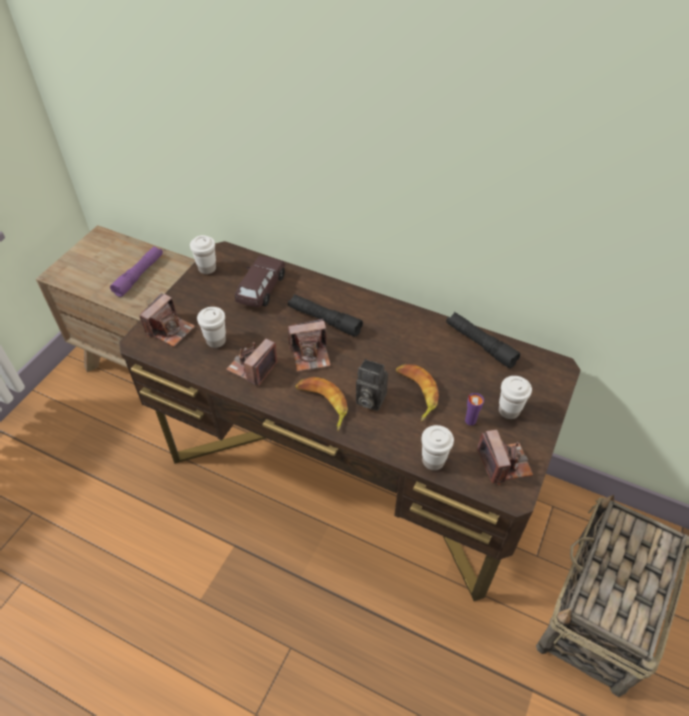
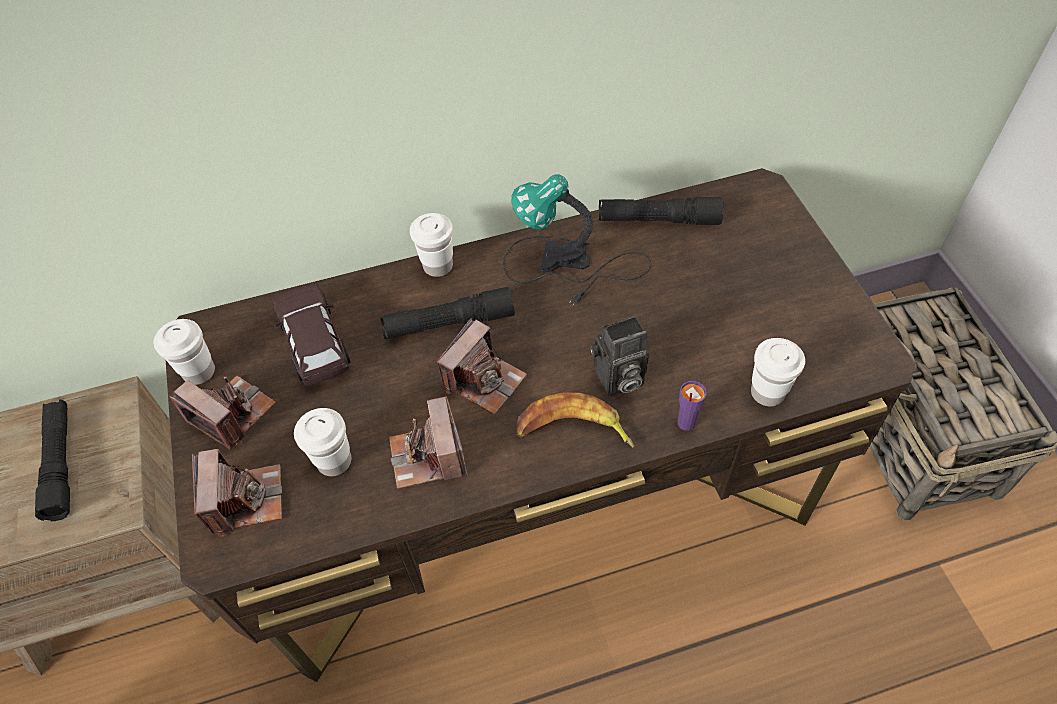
camera: 40 degrees left, 5 degrees up
(139, 275) = (61, 464): purple flashlight -> black flashlight
(409, 334) = (570, 265): none -> table lamp
(416, 393) = (659, 329): banana -> none
(470, 420) = (748, 315): purple cup -> purple cup (685, 423)
(504, 463) = (833, 335): camera -> camera (232, 414)
(509, 411) = (772, 273): white cup -> white cup (438, 266)

